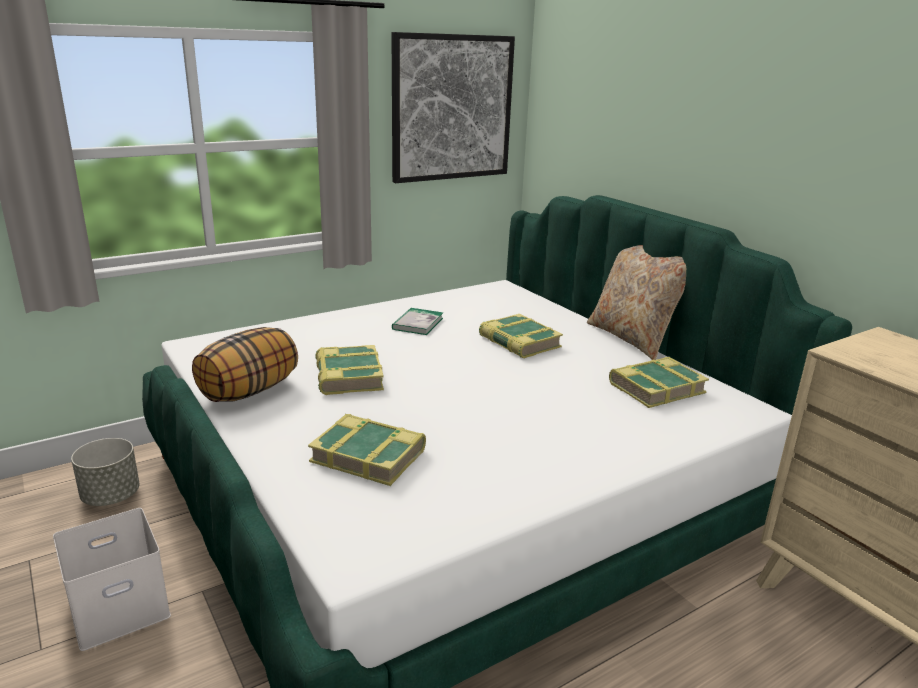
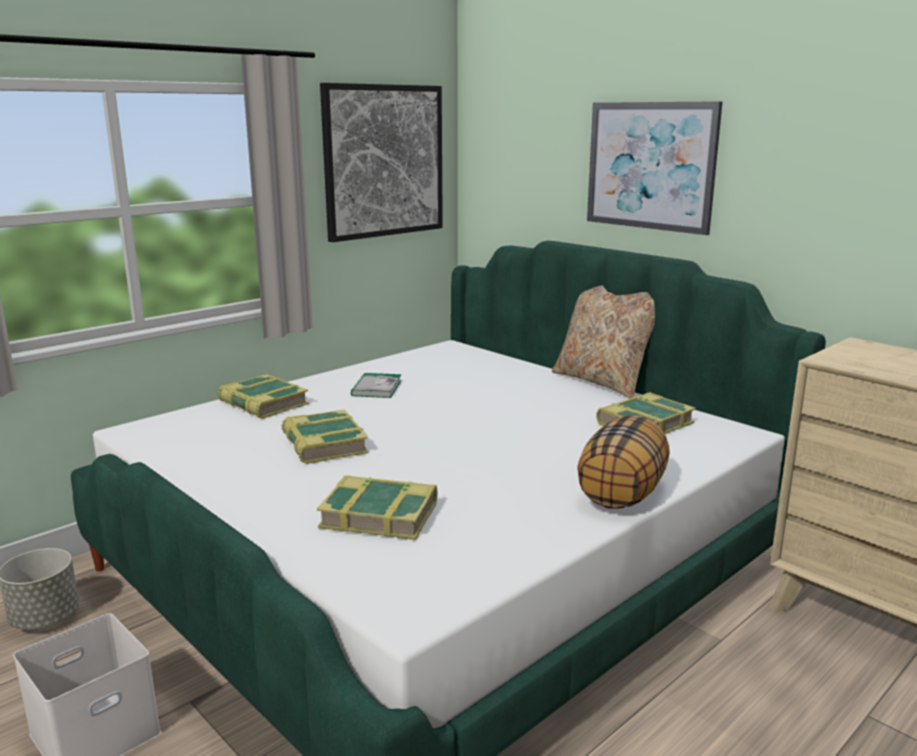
camera: 10 degrees left, 5 degrees down
(249, 391) = (219, 469): pillow -> pillow (622, 494)
(519, 342) = (490, 396): book -> book (263, 404)
(701, 130) = (650, 166): none -> picture

